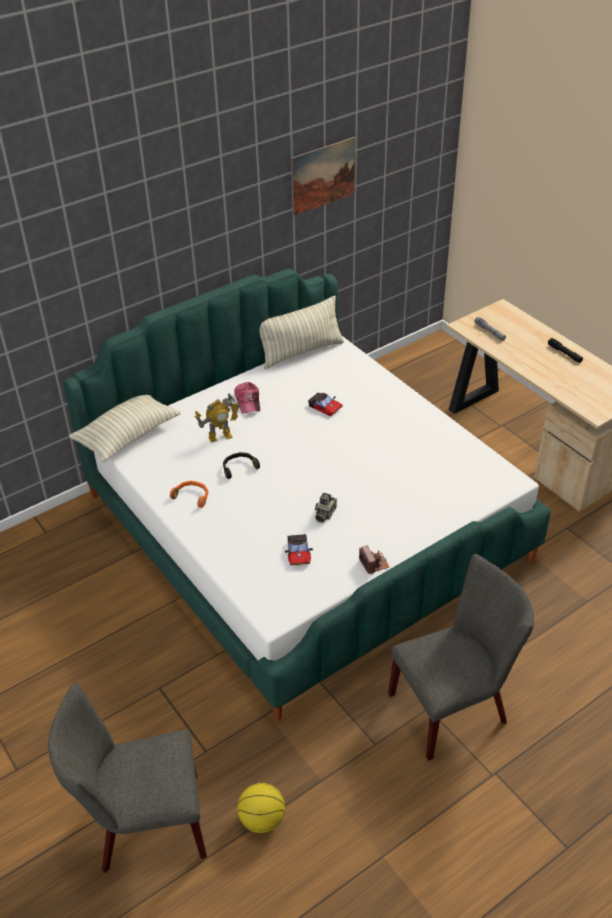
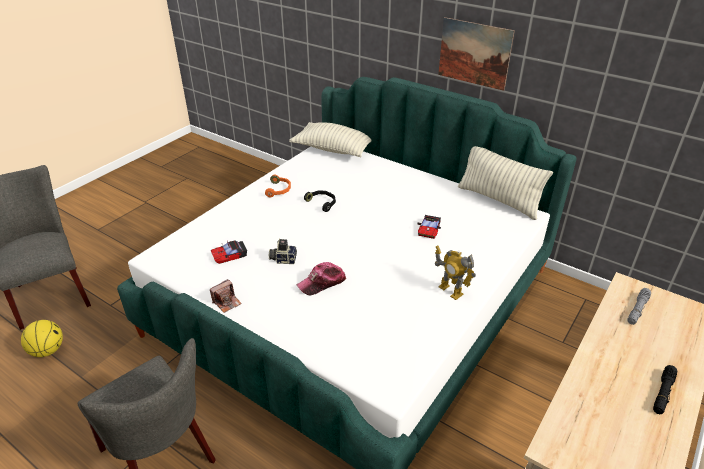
camera: 70 degrees right, 5 degrees down
(220, 437) = (355, 186): toy robot -> toy robot (450, 291)
(248, 401) = (408, 189): cap -> cap (322, 282)
(323, 176) = (608, 46): picture -> picture (474, 53)

